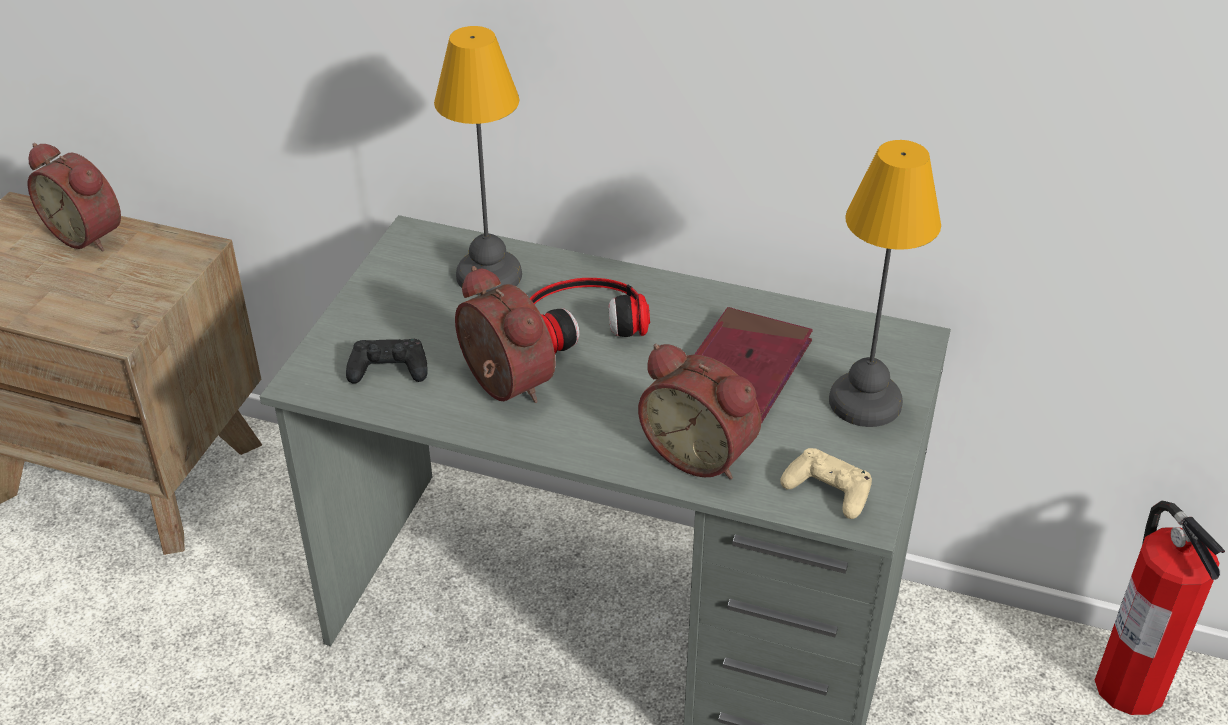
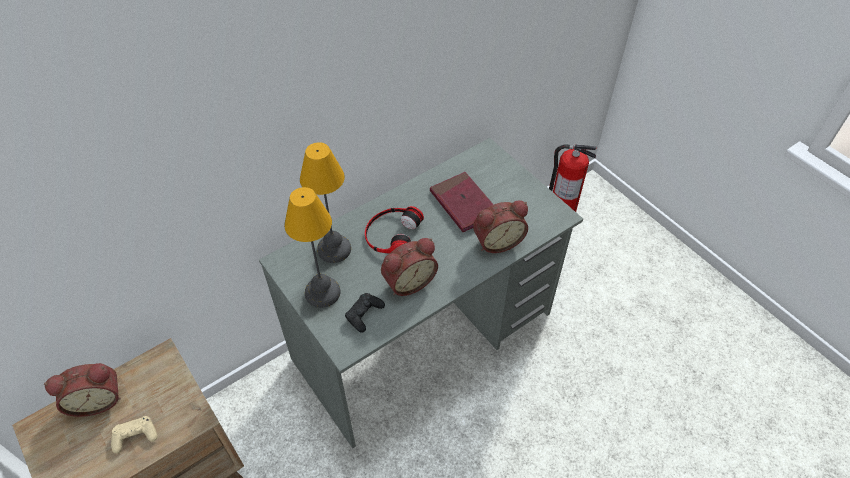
camera: 55 degrees left, 10 degrees up
(501, 385) = (408, 281): alarm clock -> alarm clock turned 150 degrees clockwise
(828, 490) = (543, 217): beige game controller -> beige game controller (135, 436)
(862, 402) = (507, 182): table lamp -> table lamp (322, 293)

